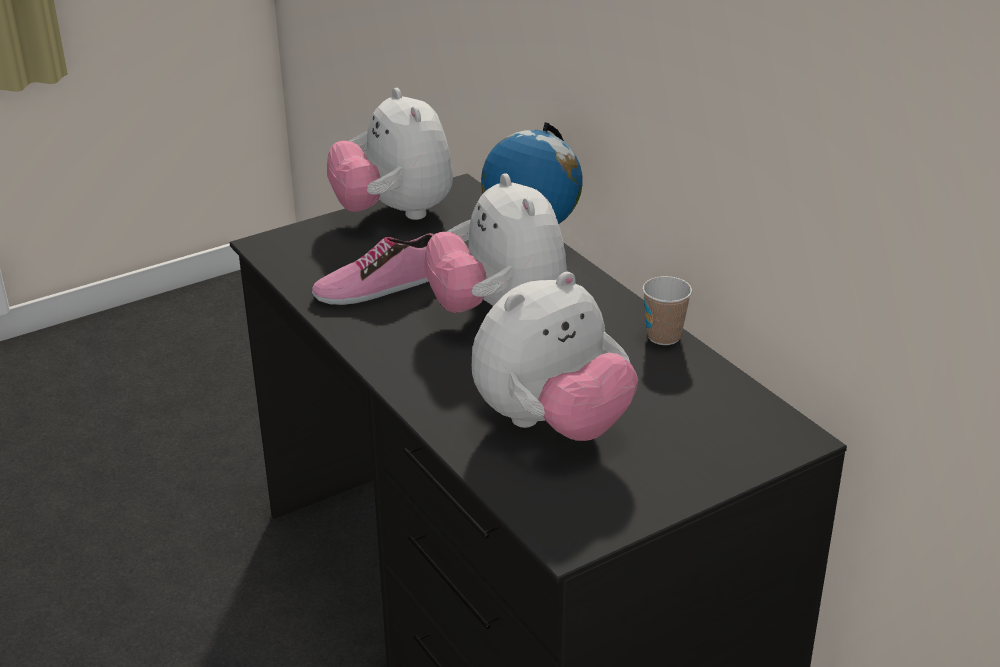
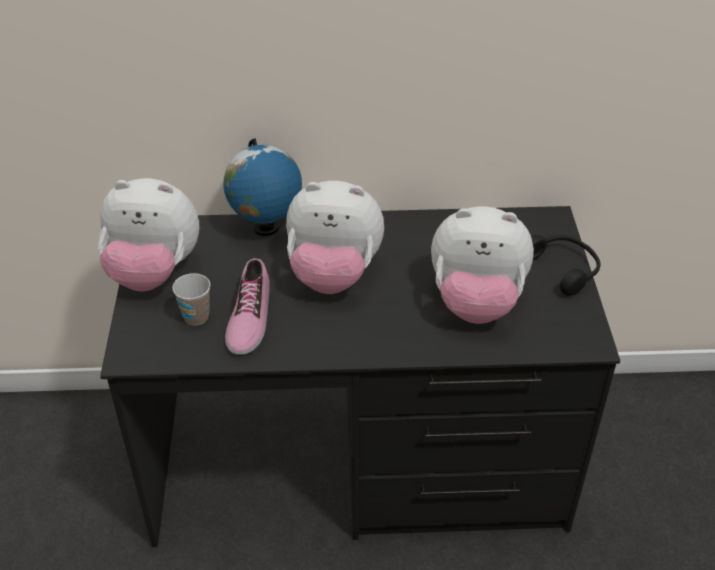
camera: 60 degrees left, 10 degrees up
(552, 424) = (476, 303): plush toy -> plush toy turned 105 degrees clockwise
(664, 336) = (419, 220): cup -> cup (196, 317)
(696, 476) = (563, 269): none -> black headphones

